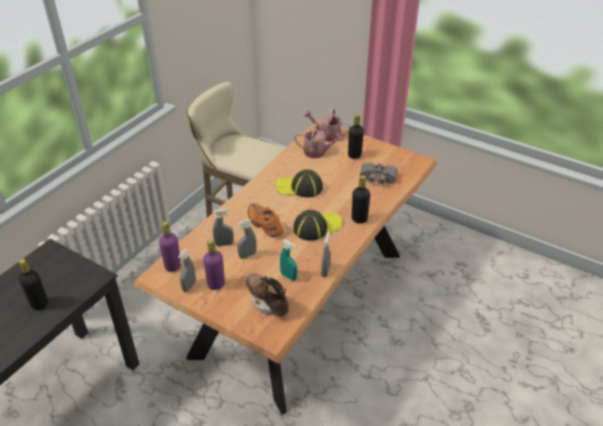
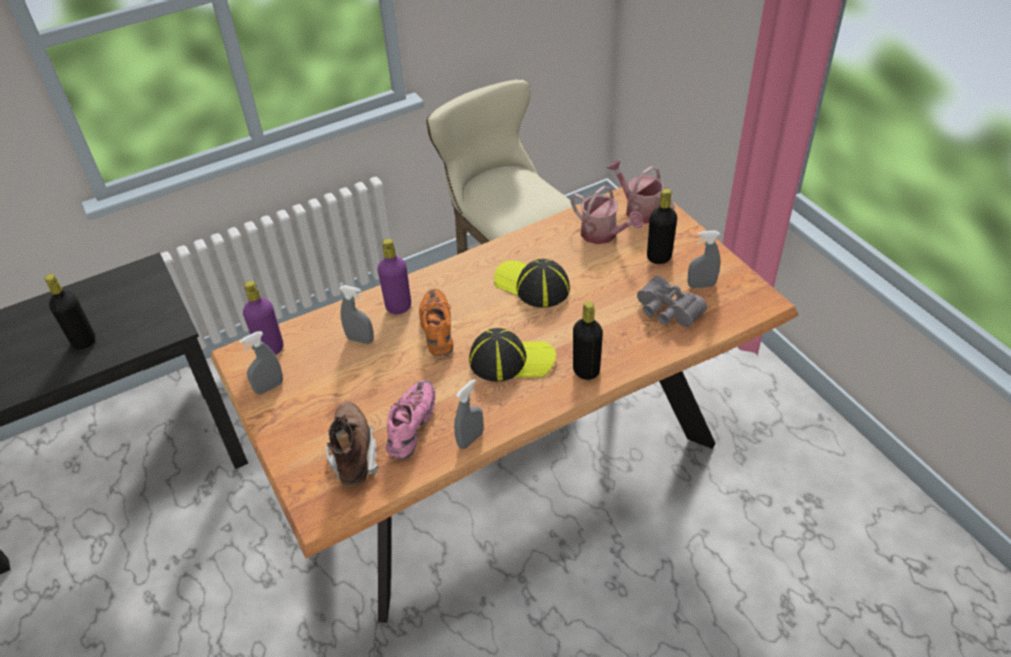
camera: 30 degrees right, 5 degrees up
(216, 284) = (305, 398): purple bottle -> purple bottle (398, 307)
(247, 255) = (379, 369): grey spray bottle -> grey spray bottle (701, 285)
(288, 276) = (411, 425): turquoise spray bottle -> pink shoe

